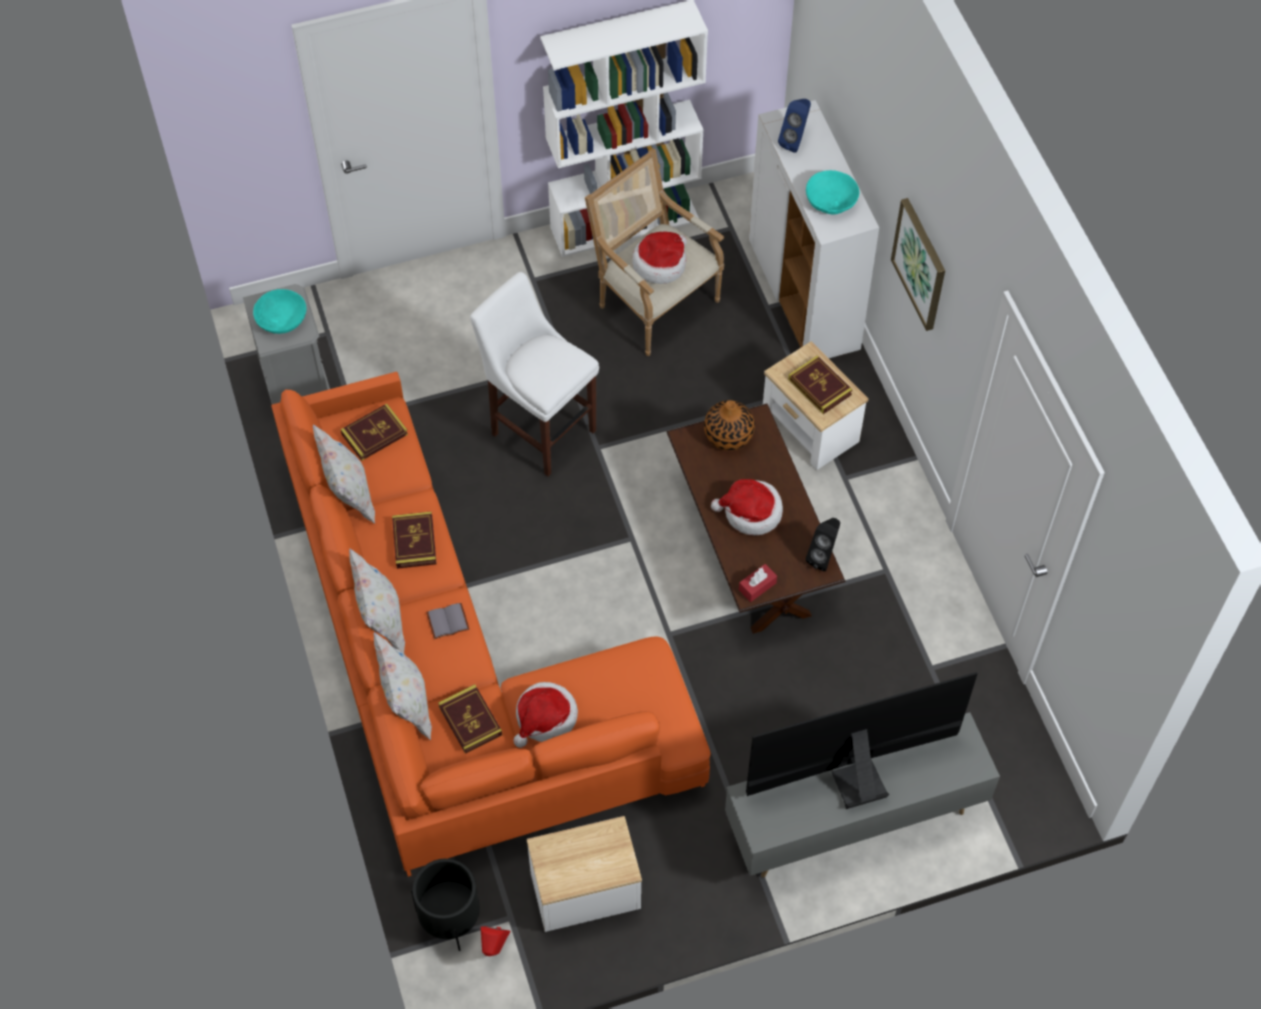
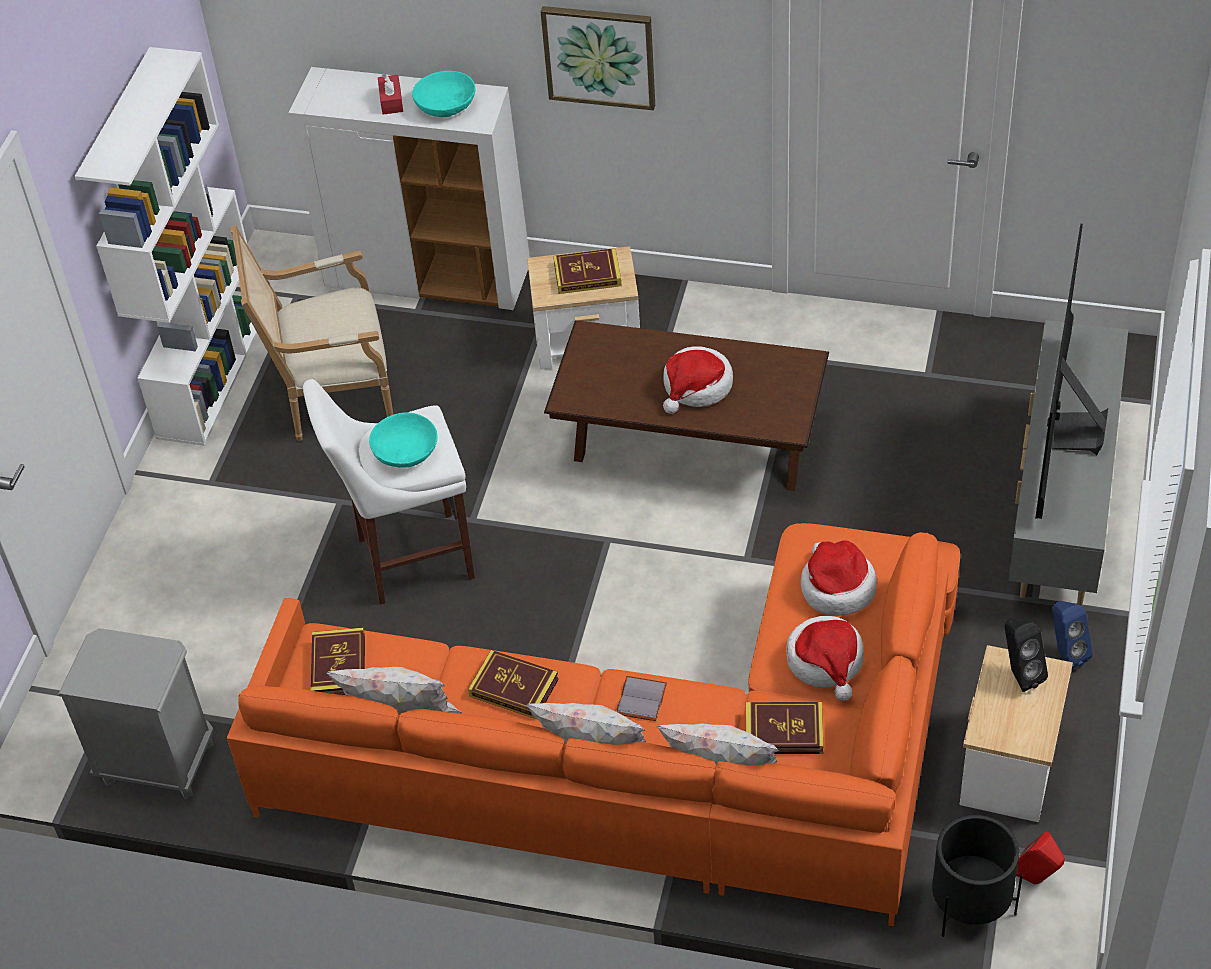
camera: 55 degrees left, 10 degrees down
(281, 320) = (128, 667): turquoise bowl -> turquoise bowl (406, 452)
(660, 263) = (331, 329): hat -> hat (836, 588)
(728, 435) = (589, 364): vase -> none
(757, 586) = (788, 419): red tissue box -> red tissue box (391, 101)
(795, 141) = (348, 100): blue speaker -> blue speaker (1065, 653)
(823, 556) = (789, 354): black speaker -> black speaker (1019, 674)

